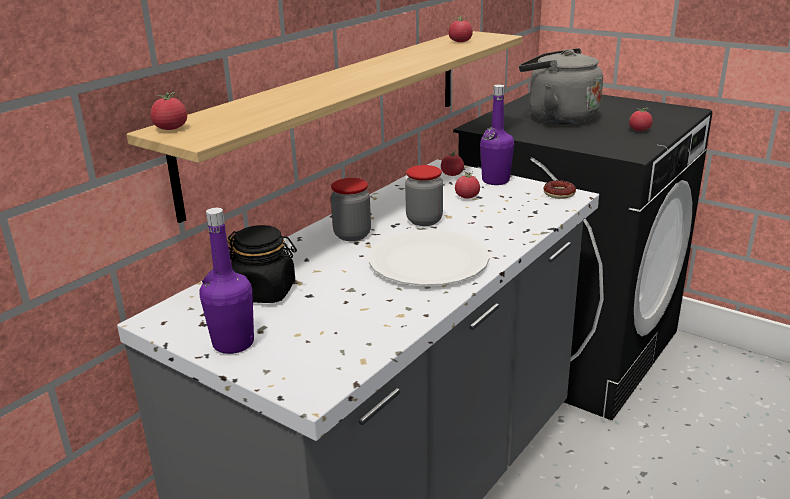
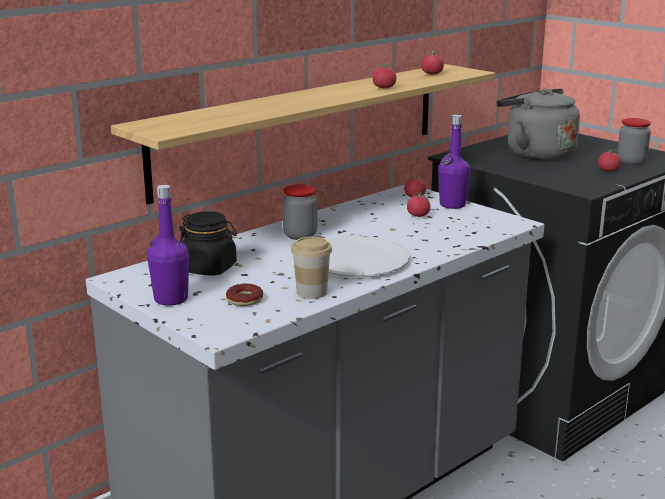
camera: 10 degrees right, 5 degrees down
(171, 128) = (145, 124): tomato -> tomato (384, 88)
(398, 312) = (311, 292): none -> cup
(424, 220) = (369, 230): jar -> jar (631, 162)
(559, 194) = (505, 220): donut -> donut (244, 300)

